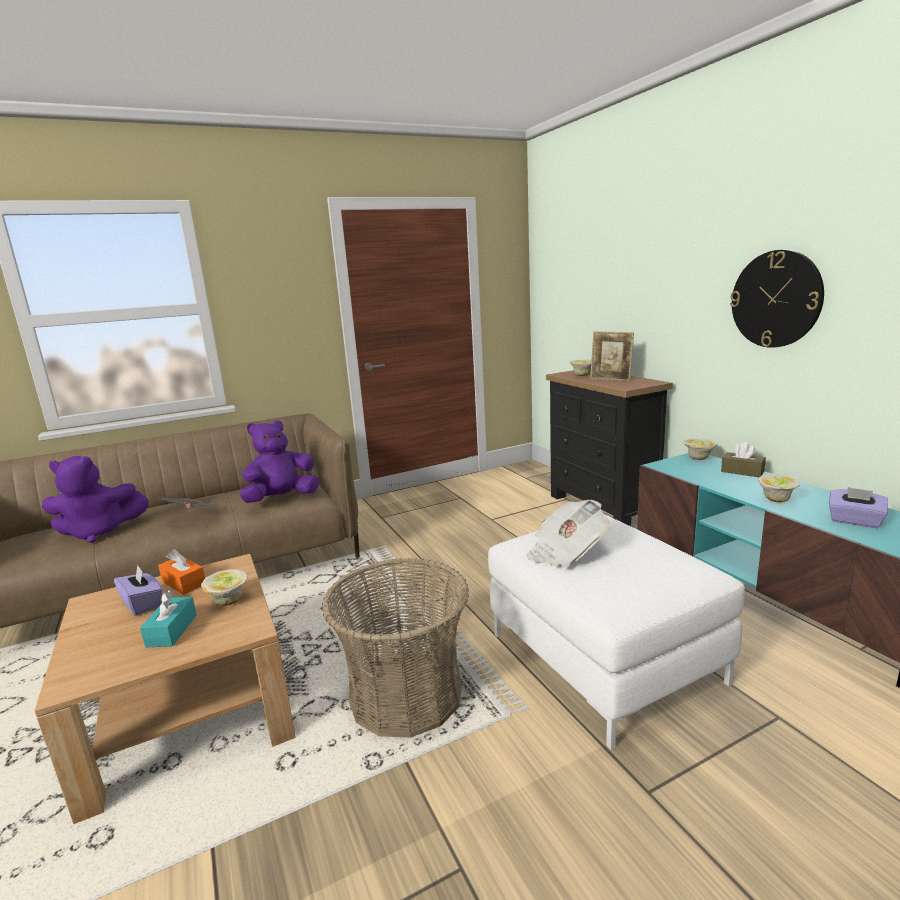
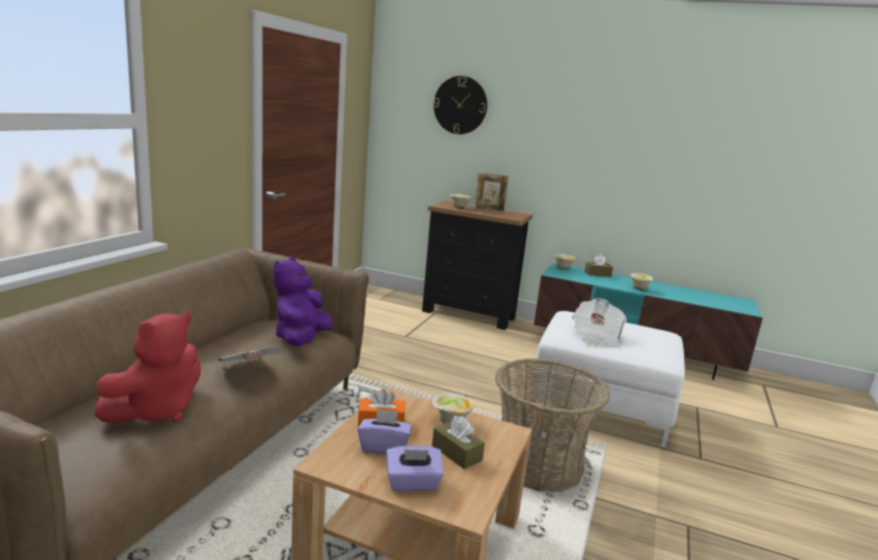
camera: 45 degrees left, 0 degrees up
(99, 532) = (156, 410): purple plush toy -> red plush toy
(172, 630) = (456, 453): turquoise tissue box -> brown tissue box
(776, 299) = (617, 162): wall clock -> wall clock (460, 105)
(854, 521) = (683, 295): purple tissue box -> purple tissue box (413, 483)

